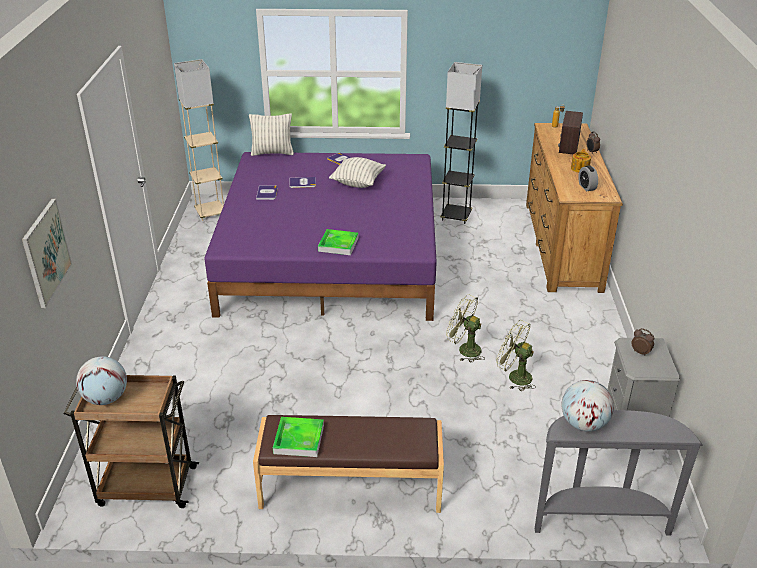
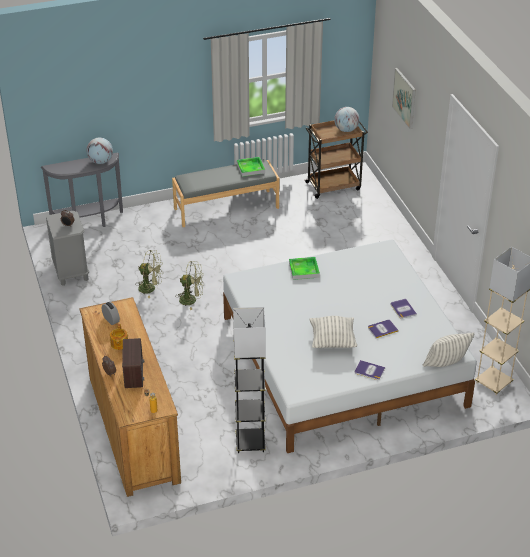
camera: 160 degrees right, 5 degrees up
(331, 255) = (341, 360): purple bed -> white bed
(351, 488) = (226, 208): brown bench -> grey bench

